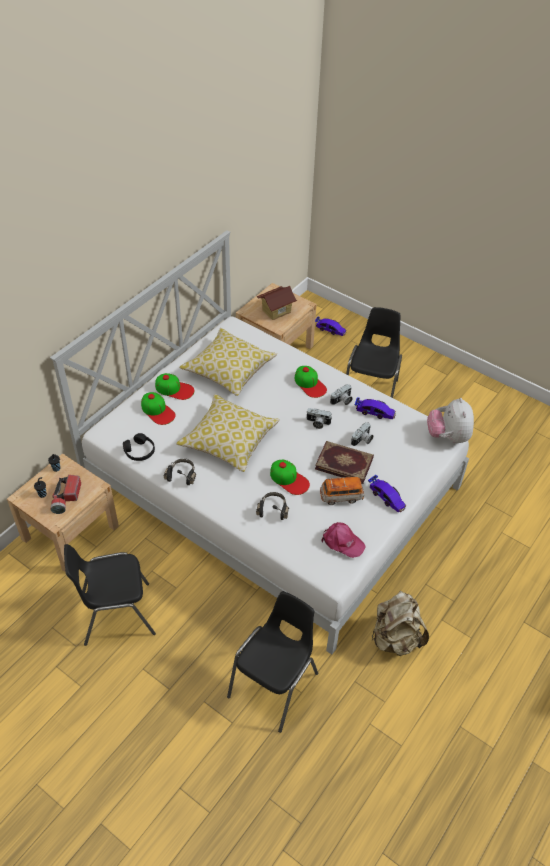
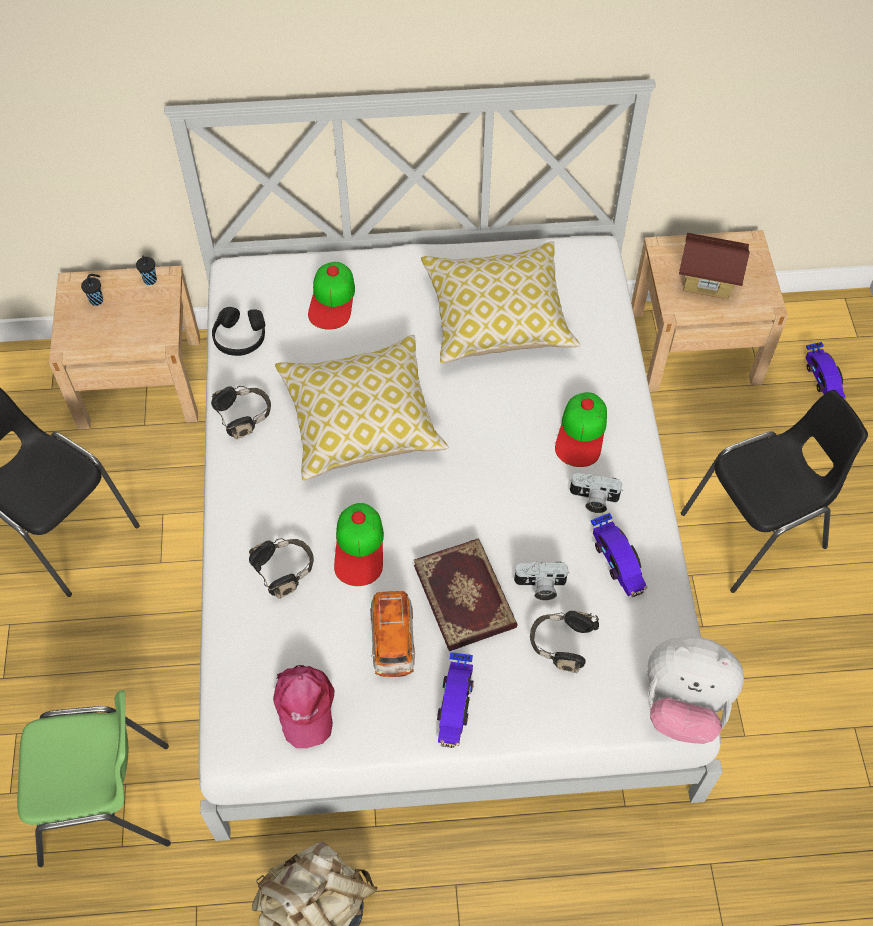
camera: 50 degrees right, 10 degrees up
(66, 498) = (113, 328): flashlight -> none
(174, 389) = (391, 286): cap -> none
(275, 685) = (107, 803): black chair -> green chair
(317, 423) = (510, 501): camera -> none
(341, 496) = (392, 640): toy car -> toy car turned 45 degrees clockwise
(392, 451) = (560, 644): none -> black headphones
(448, 436) = (683, 705): plush toy -> plush toy turned 120 degrees counterclockwise

